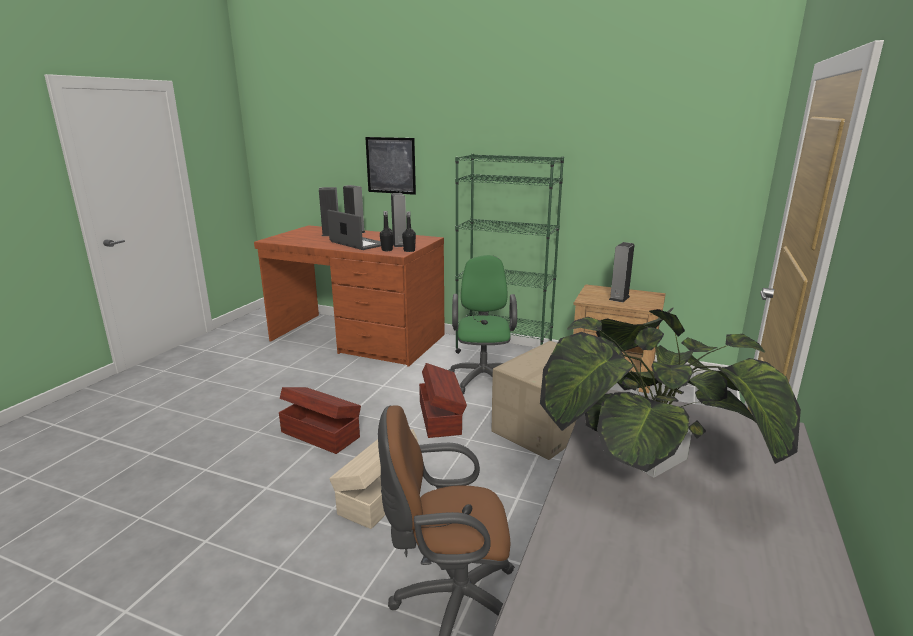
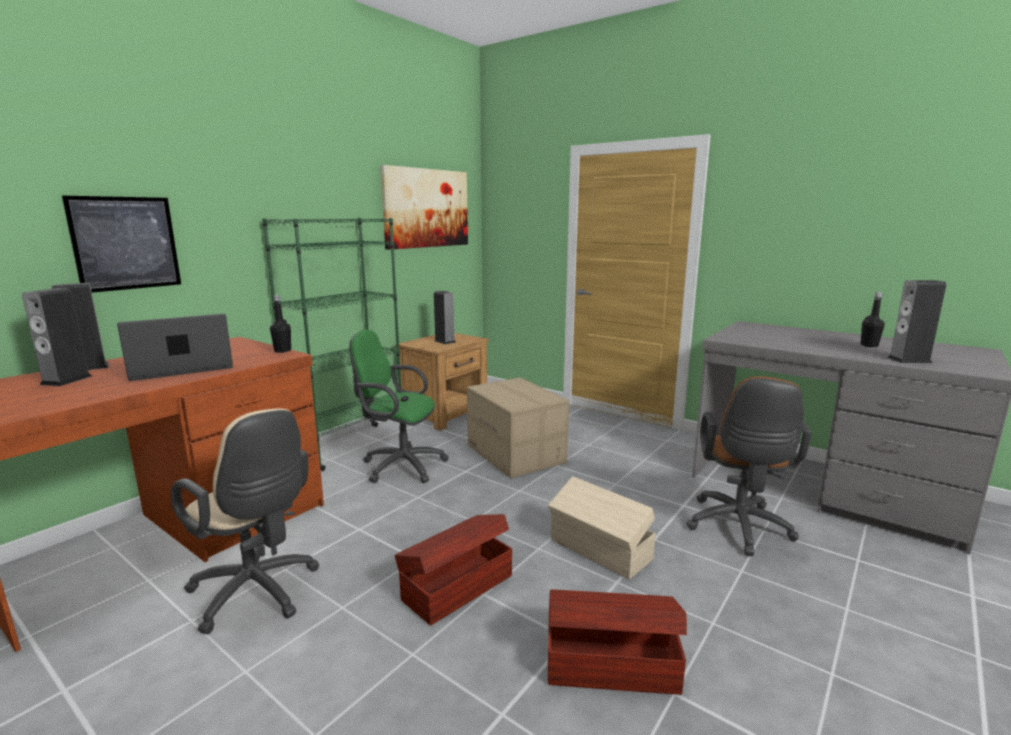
camera: 75 degrees left, 5 degrees down
(310, 375) = (258, 594): none -> beige office chair
(387, 250) = (257, 358): black bottle -> black bottle (869, 345)
(399, 244) = (237, 352): speaker -> speaker (909, 360)
(440, 417) = (467, 500): brown storage box -> brown storage box (609, 664)
(648, 454) = (787, 341): potted plant -> none
(662, 149) = (426, 208): none -> picture

